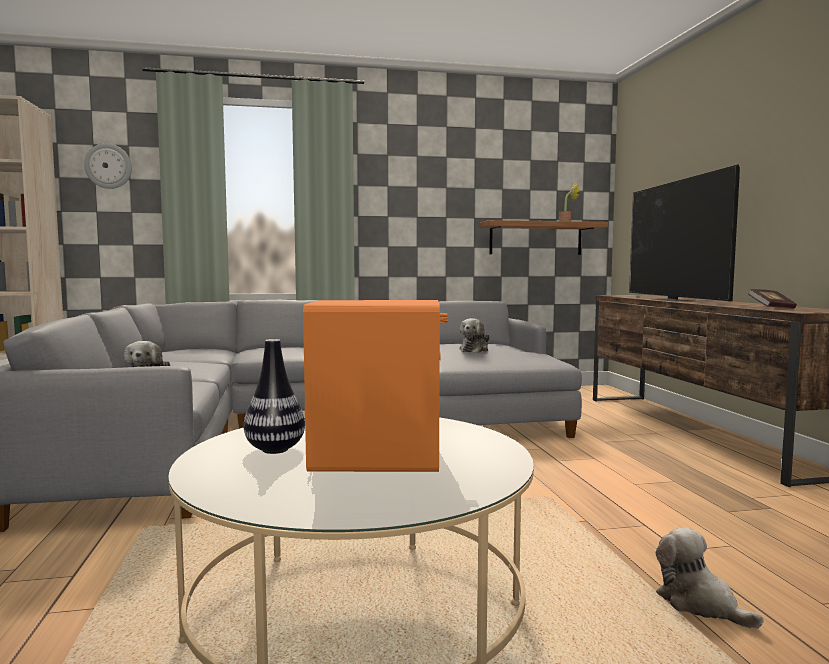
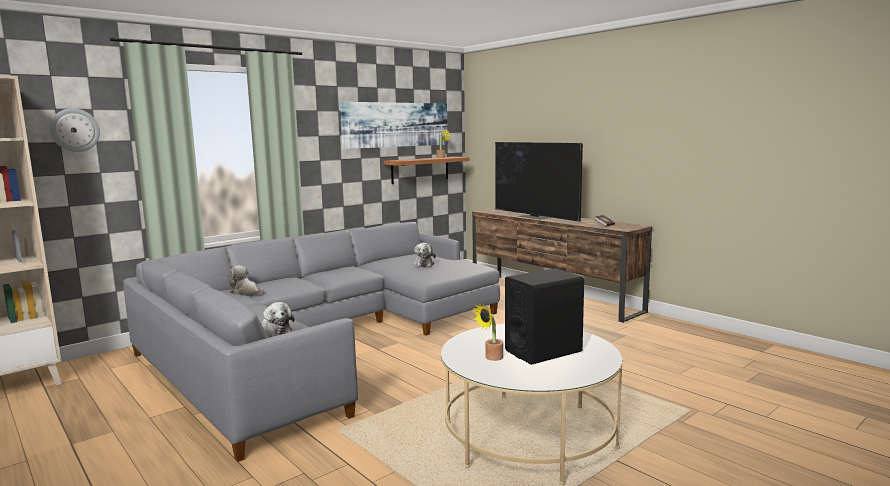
camera: 30 degrees left, 5 degrees up
(275, 450) = (491, 358): vase -> potted plant
(377, 458) = (543, 351): orange speaker -> black speaker
(501, 176) = (396, 124): none -> picture
(699, 603) = (641, 386): plush toy -> plush toy (245, 292)

